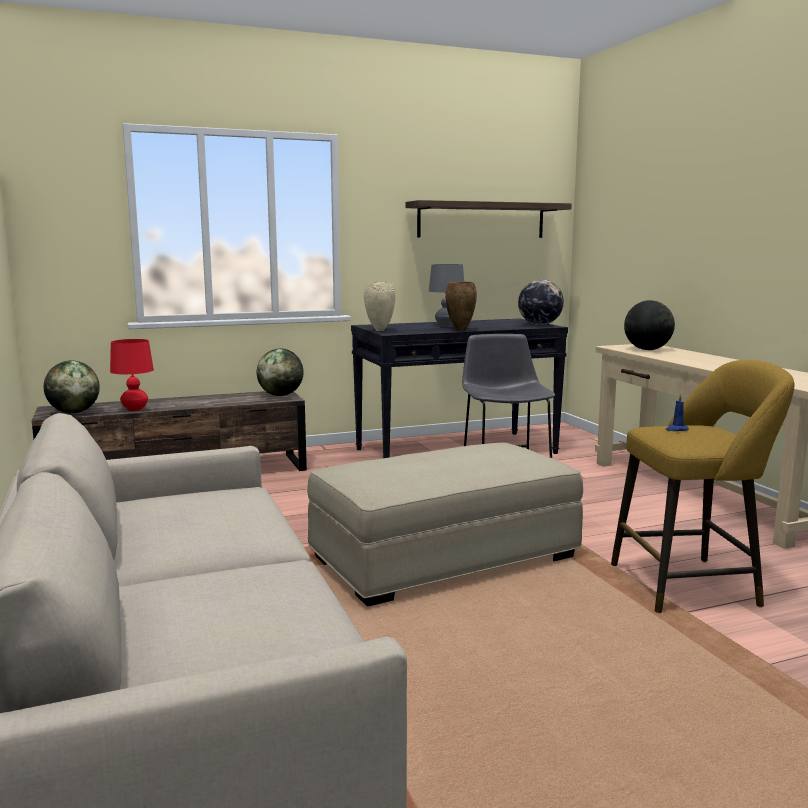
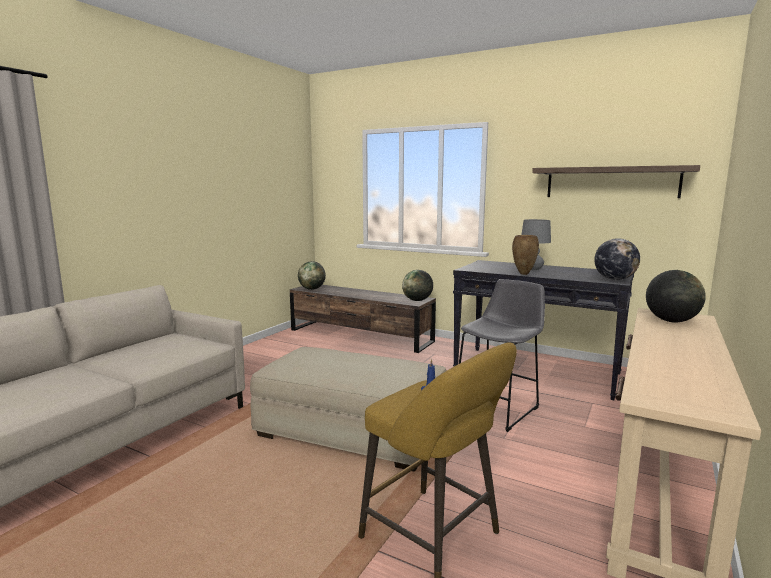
camera: 50 degrees right, 0 degrees up
(135, 409) = (335, 293): red table lamp -> none
(379, 330) = (470, 266): beige vase -> none

